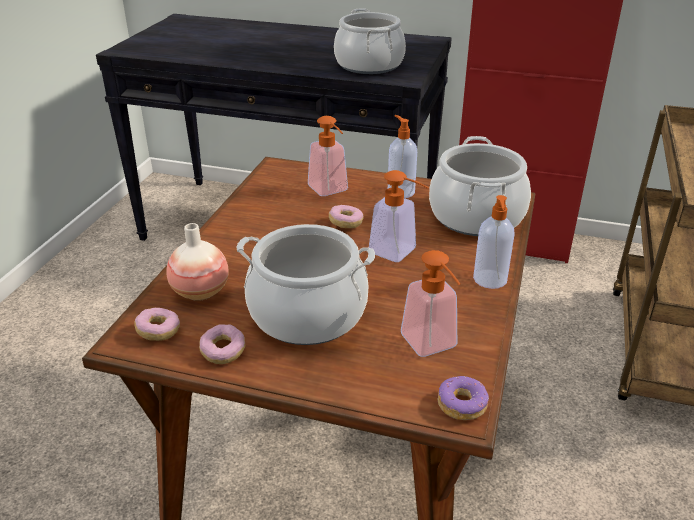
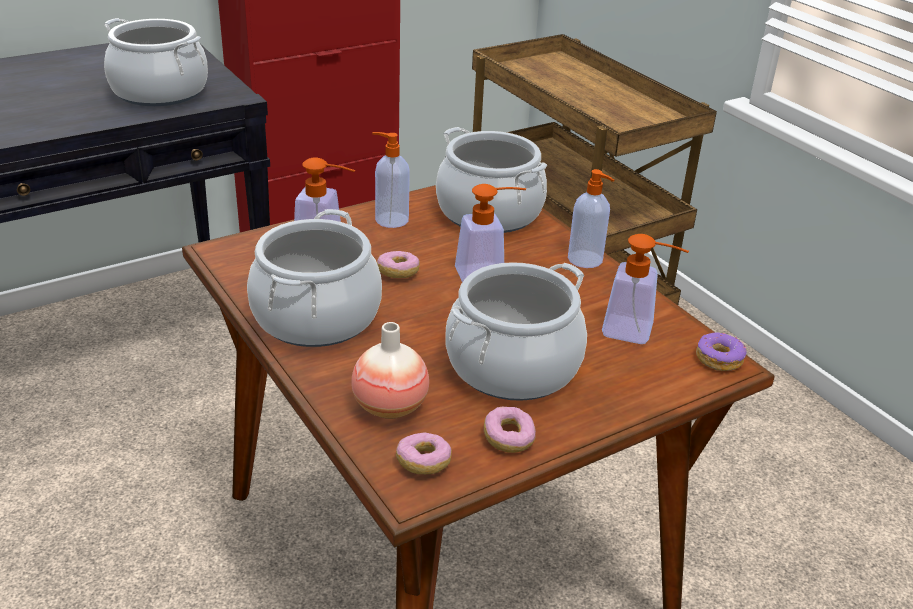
camera: 50 degrees left, 0 degrees up
(256, 223) = (315, 317): none -> cooking pot

